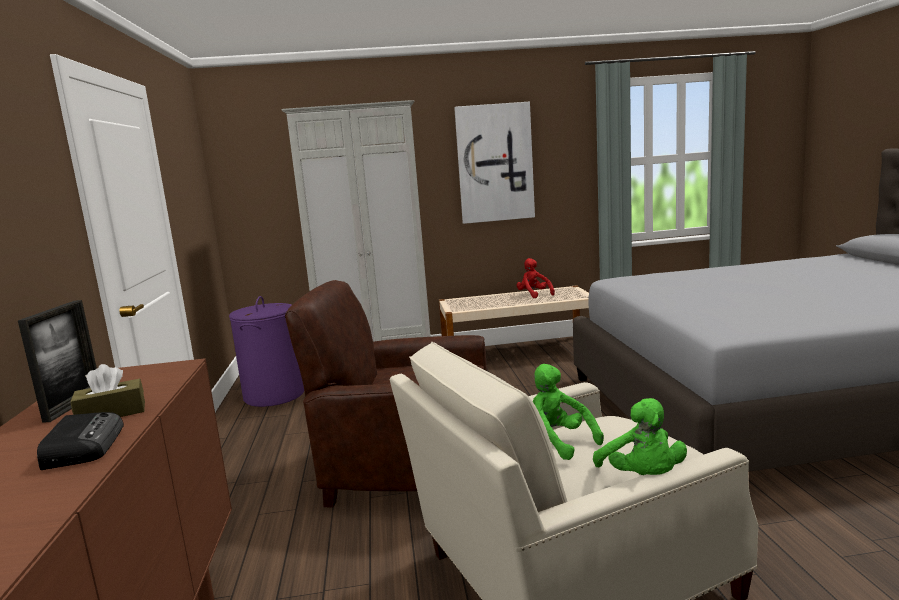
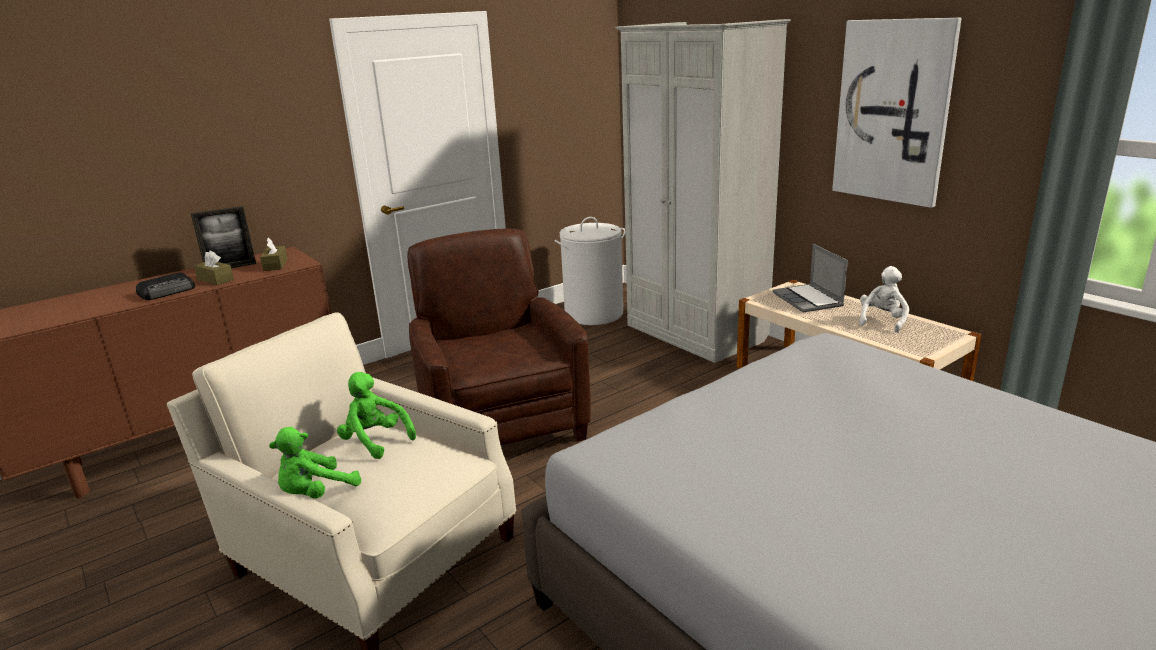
camera: 60 degrees right, 10 degrees up
(142, 379) = (275, 265): none -> brown tissue box
(274, 395) = (594, 314): purple laundry basket -> white laundry basket
(478, 301) = (808, 300): none -> laptop
(534, 295) = (882, 321): red plush toy -> white plush toy
(556, 442) = (375, 441): green plush toy -> green plush toy turned 75 degrees counterclockwise

